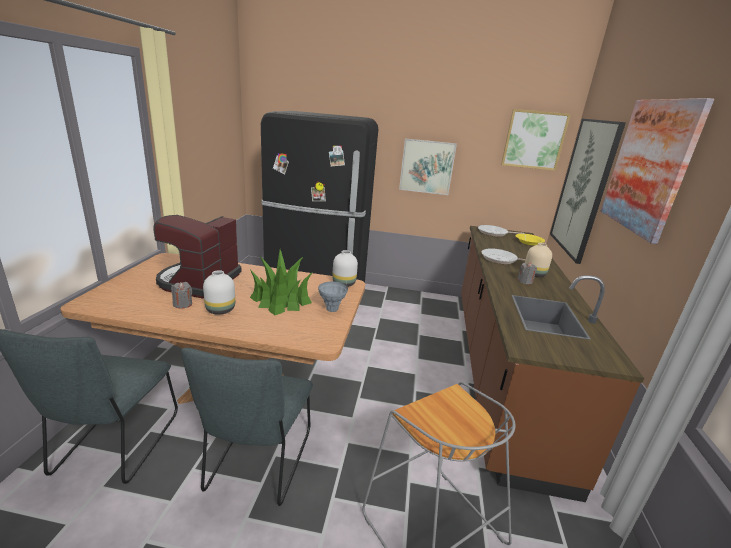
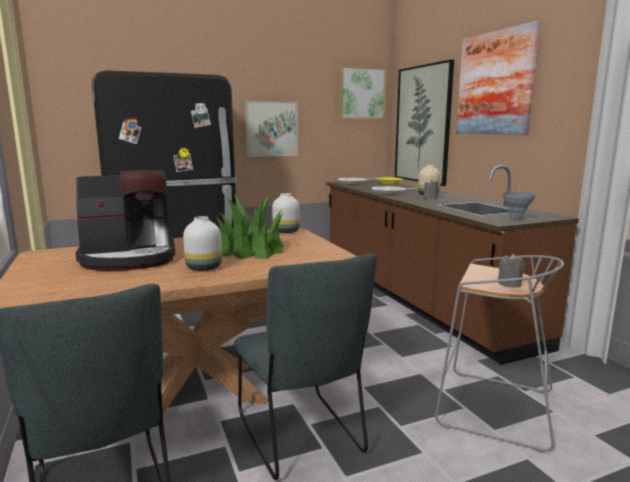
camera: 30 degrees left, 10 degrees down
(183, 304) = (151, 274): grey candle -> grey candle (509, 284)
(199, 281) = (129, 258): coffee machine -> coffee machine turned 90 degrees counterclockwise
(332, 309) = (310, 245): grey vase -> grey vase (516, 218)

